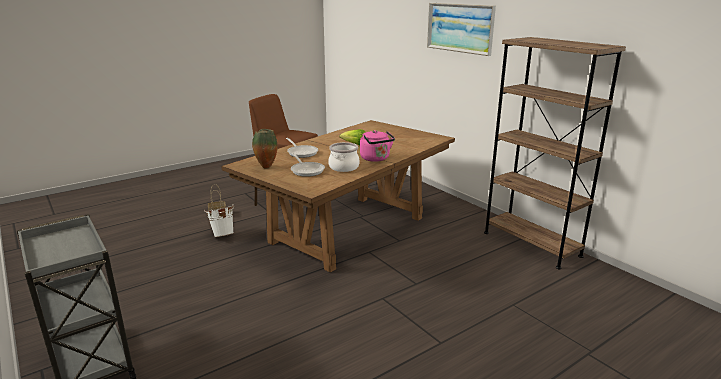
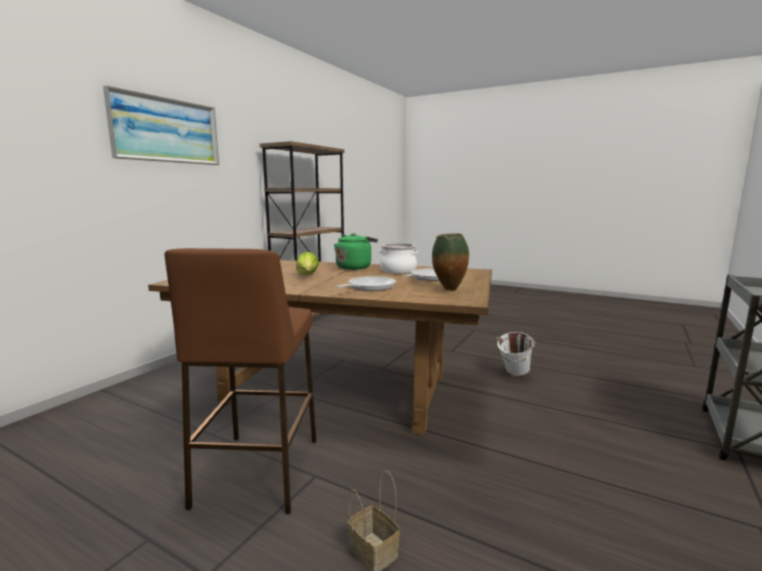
camera: 115 degrees left, 10 degrees down
(223, 235) = (446, 492): white bucket -> white bucket (513, 375)
(376, 159) = (355, 267): pink kettle -> green kettle

